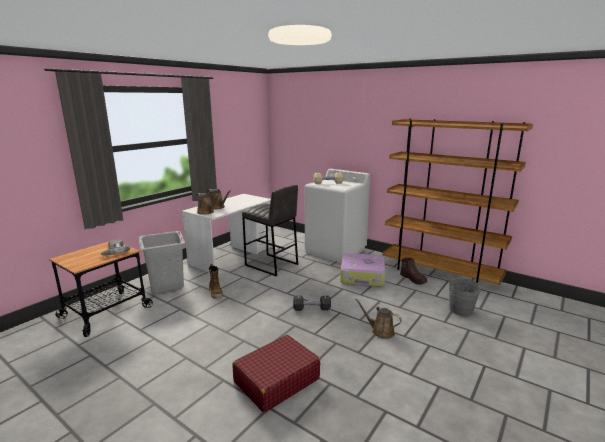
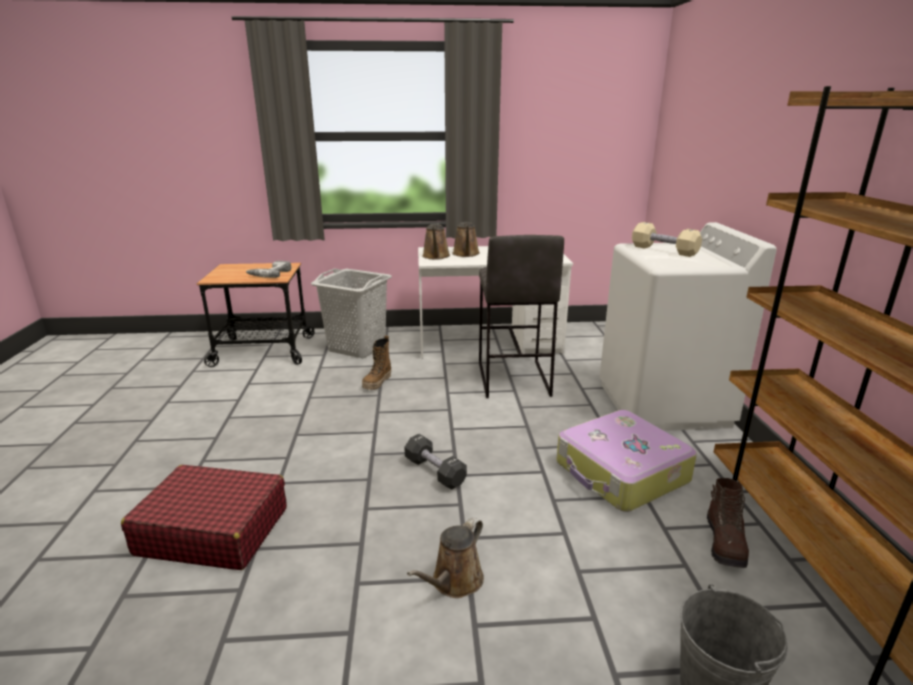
camera: 50 degrees right, 5 degrees up
(380, 331) = (454, 582): brown watering can -> brown watering can turned 135 degrees counterclockwise

